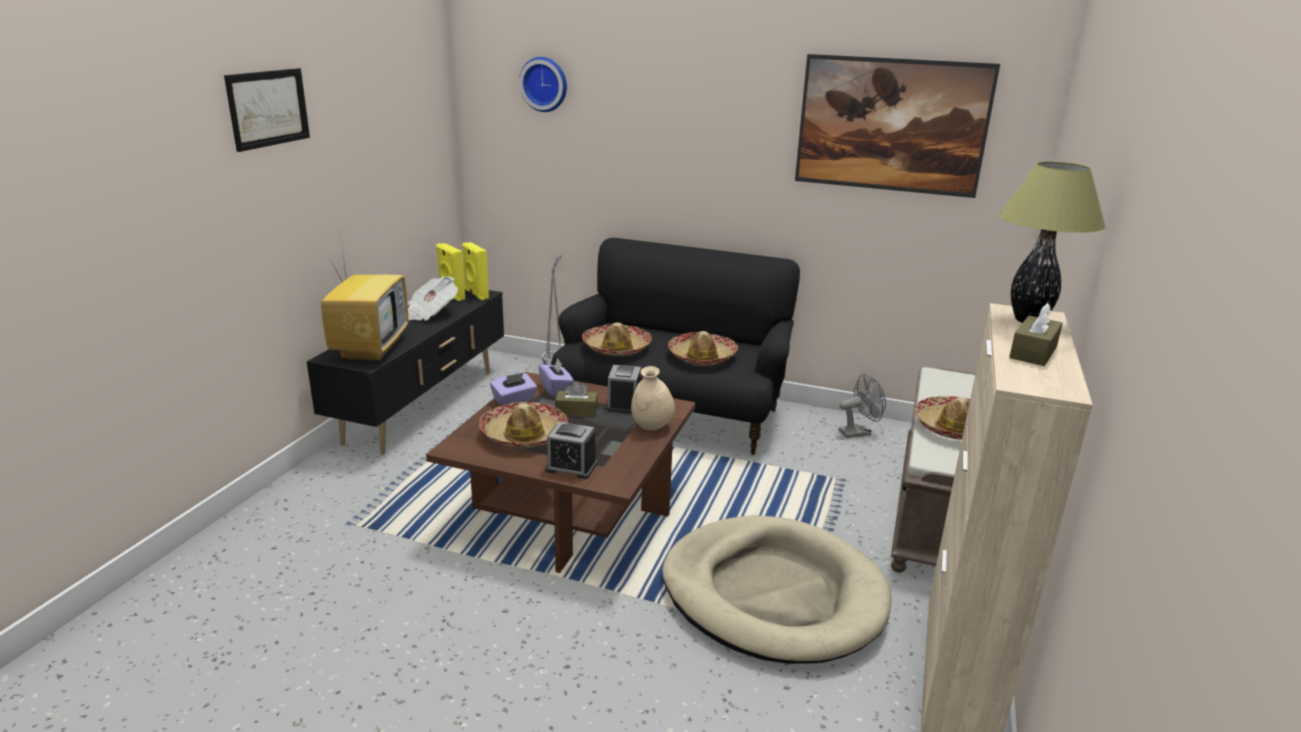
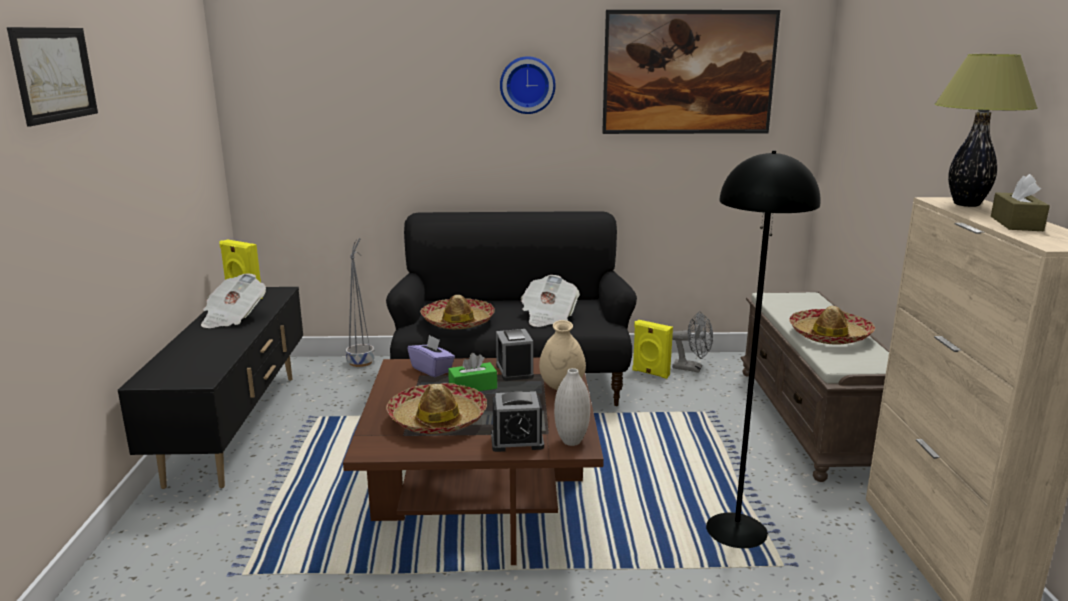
camera: 20 degrees left, 5 degrees down
(370, 348) = (191, 363): television -> none
(476, 294) = (271, 292): yellow speaker -> yellow speaker (650, 373)
(514, 401) = (397, 389): purple tissue box -> none
(545, 84) = (326, 56): wall clock -> wall clock (527, 85)
(576, 411) = (473, 387): brown tissue box -> green tissue box
(615, 478) = (571, 441): none -> white vase
(702, 357) = (548, 317): hat -> newspaper
(773, 594) = (735, 530): beige dog bed -> black floor lamp
(859, 432) = (692, 368): grey fan -> grey fan turned 60 degrees clockwise

